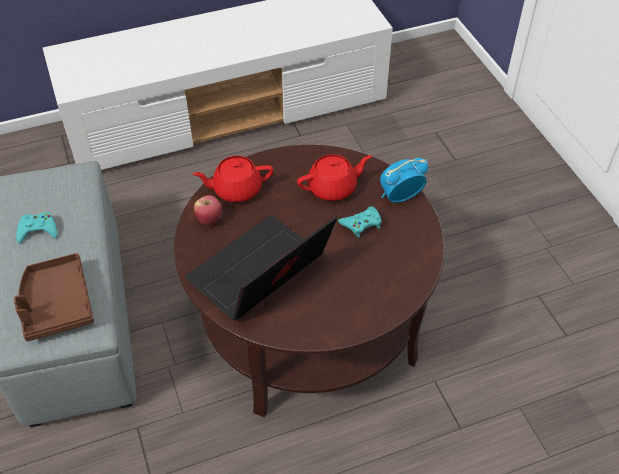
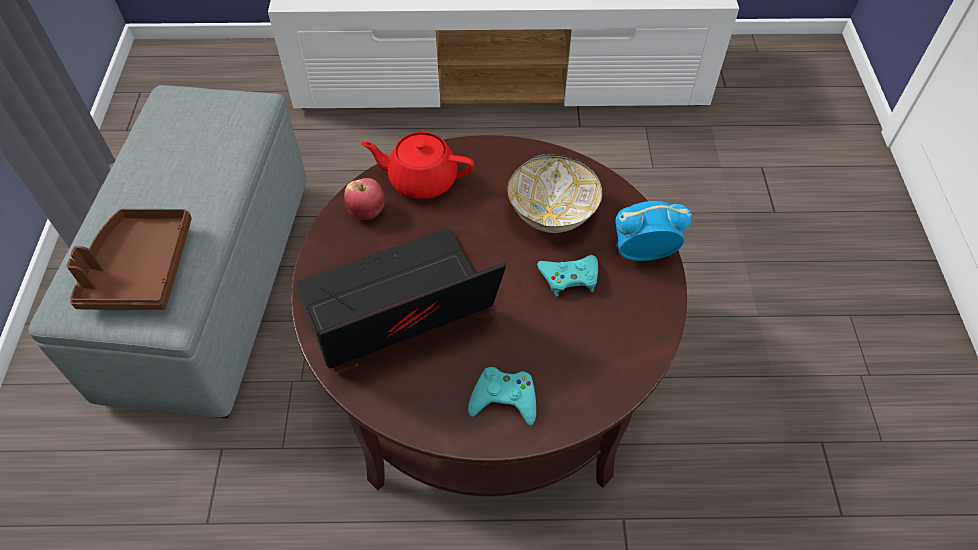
camera: 20 degrees right, 5 degrees up
(38, 230) = (167, 165): turquoise game controller -> turquoise game controller (504, 399)
(333, 188) = (552, 213): red teapot -> bowl

